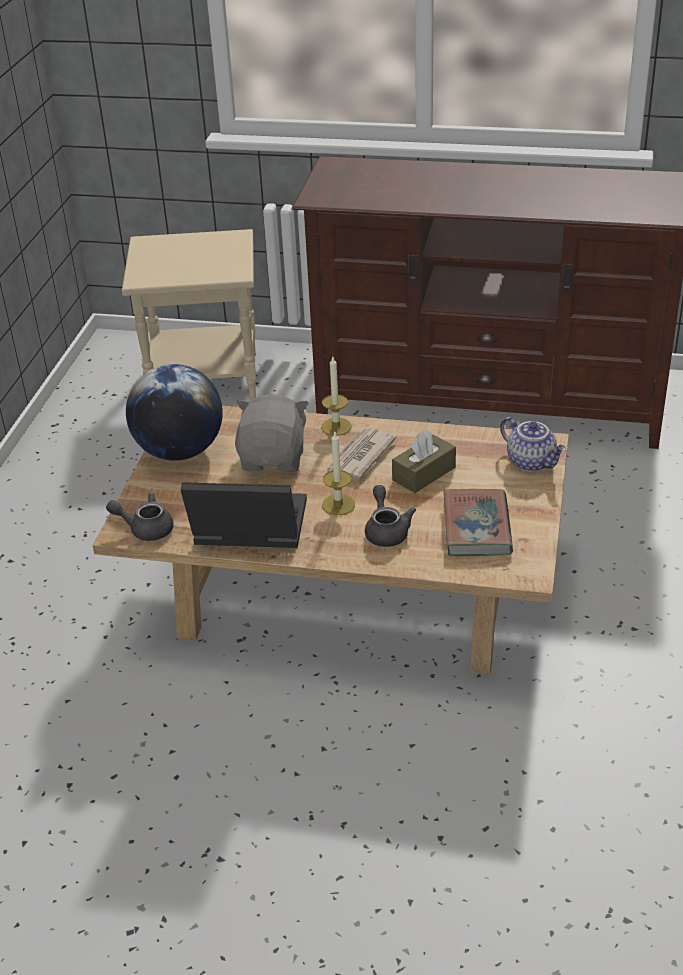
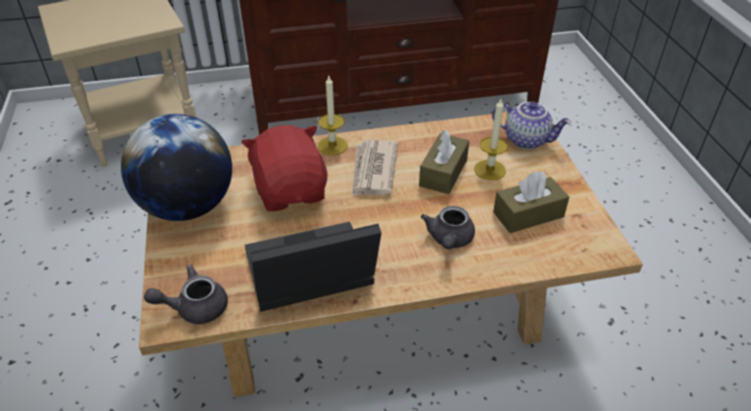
camera: 25 degrees left, 5 degrees up
(274, 458) = (291, 191): grey plush toy -> red plush toy
(338, 504) = (385, 224): candle -> candle (490, 170)
(386, 530) = (449, 240): grey teapot -> grey teapot turned 135 degrees counterclockwise
(477, 528) = (528, 214): book -> brown tissue box

